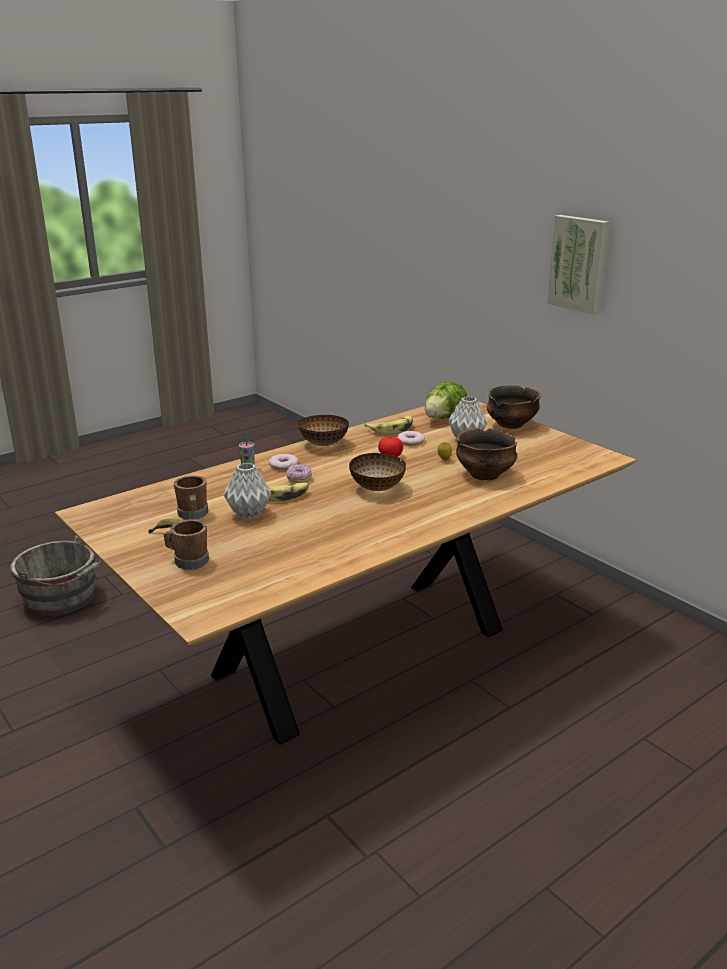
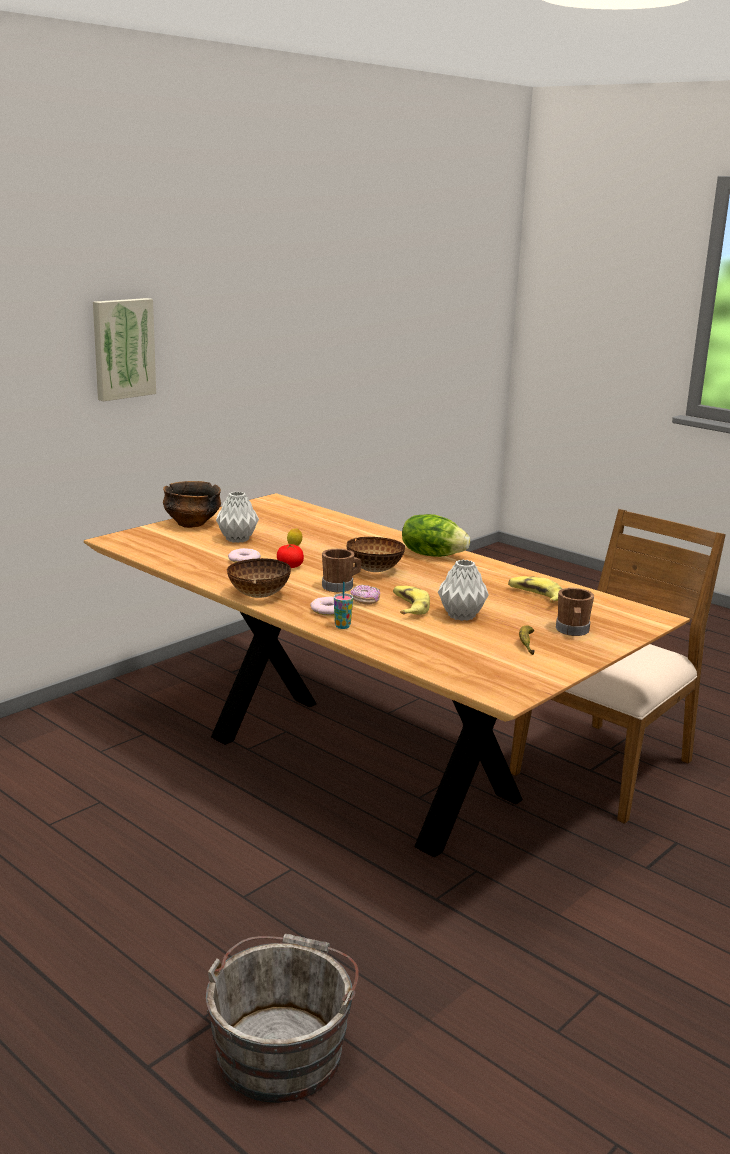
camera: 100 degrees left, 5 degrees down
(193, 515) = (478, 640): brown mug -> brown mug (341, 586)
(329, 831) = (606, 767): none -> brown chair
(392, 429) = (205, 567): banana -> banana (535, 596)
(445, 417) = (165, 547): lettuce -> lettuce (432, 554)
(485, 475) = (327, 535): bowl -> none

